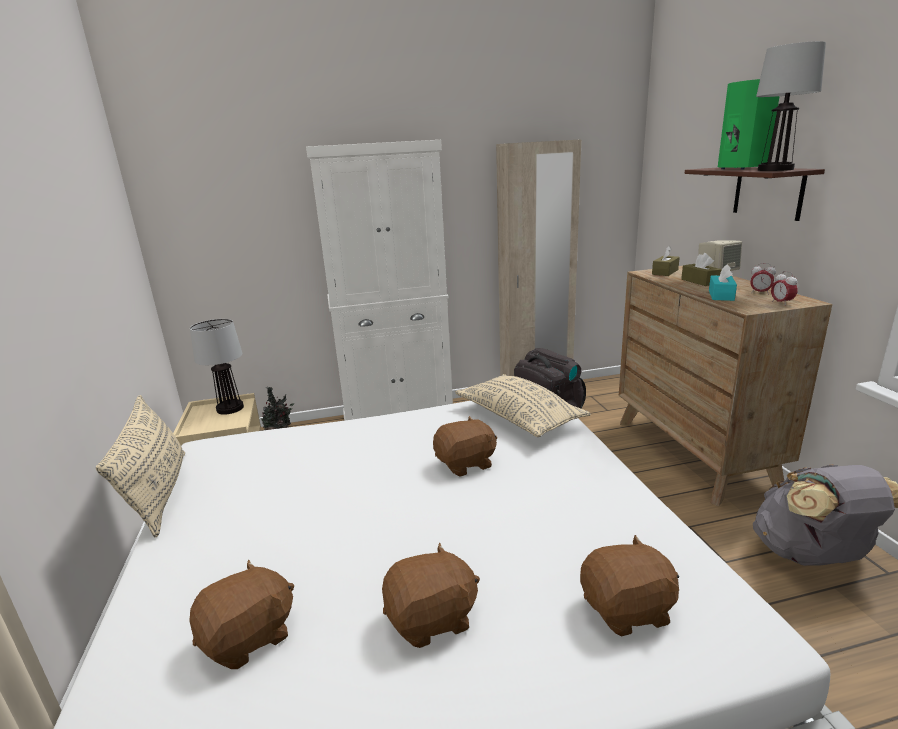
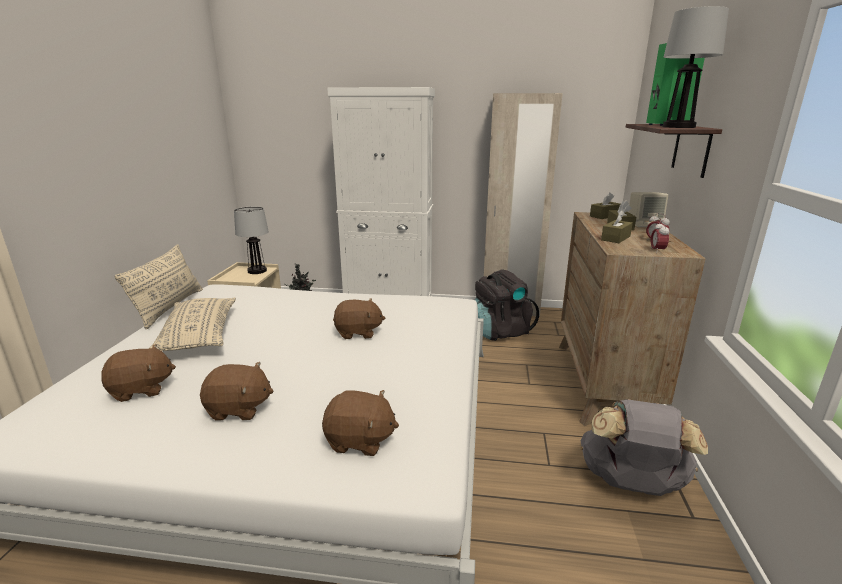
camera: 20 degrees right, 0 degrees up
(518, 417) = (429, 312): beige pillow -> beige pillow (199, 335)
(721, 295) = (615, 238): turquoise tissue box -> brown tissue box

